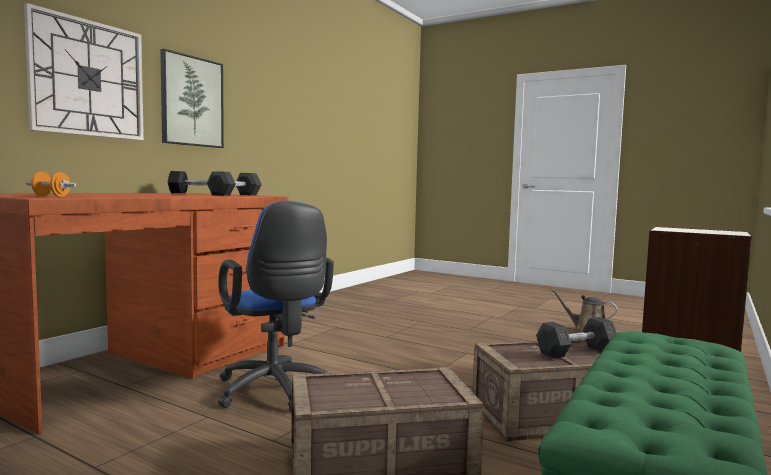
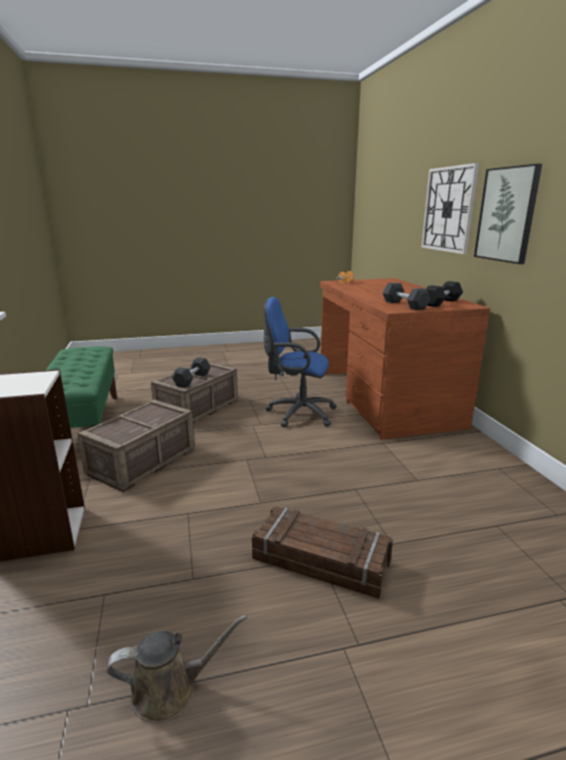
camera: 135 degrees right, 15 degrees up
(470, 329) = (321, 561): none -> crate
(576, 351) = (125, 426): grey dumbbell -> grey dumbbell (192, 379)

